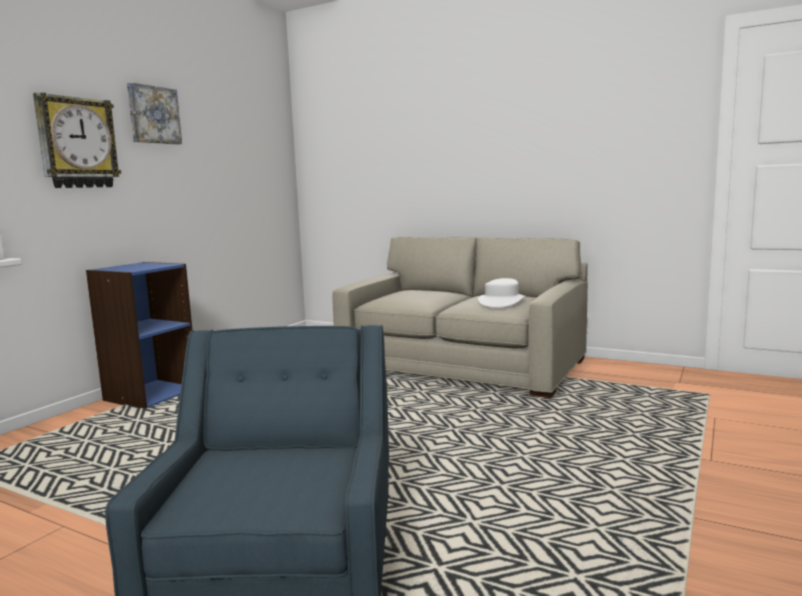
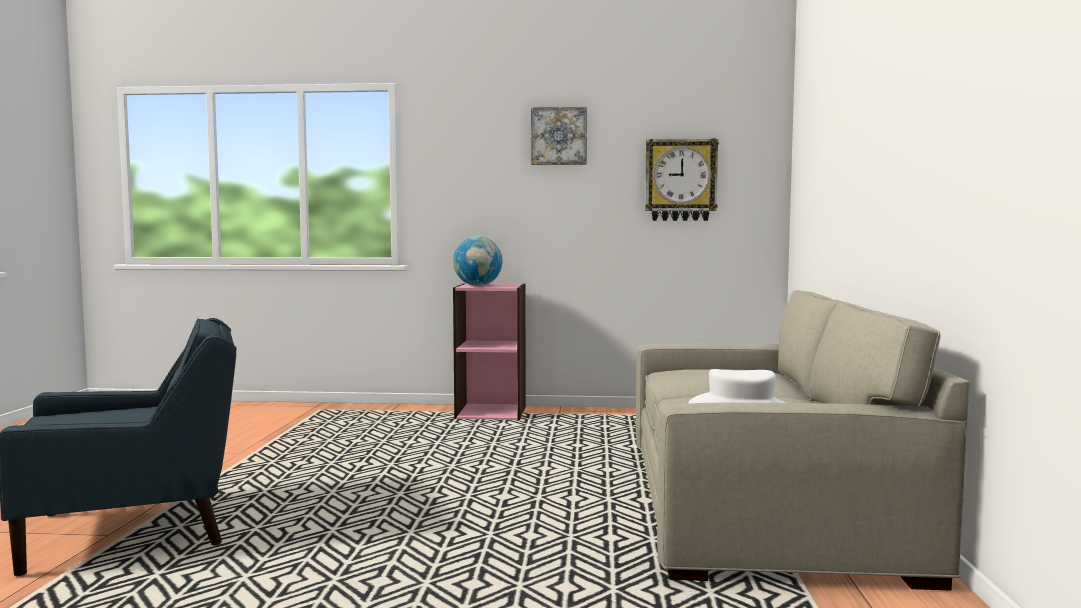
camera: 65 degrees right, 5 degrees down
(77, 143) = (473, 169): wall clock -> wall clock (680, 180)
(132, 268) = (478, 285): none -> globe
(150, 394) = (491, 412): blue bookcase -> pink bookcase

